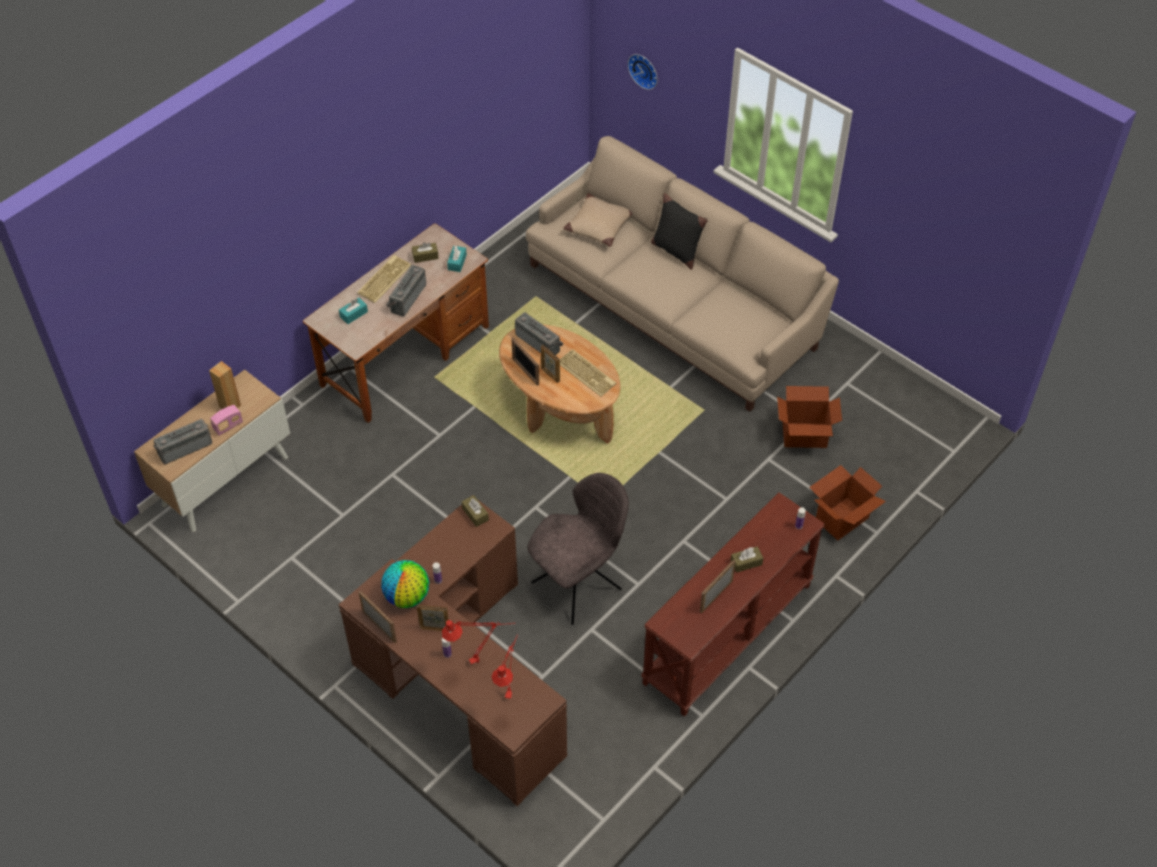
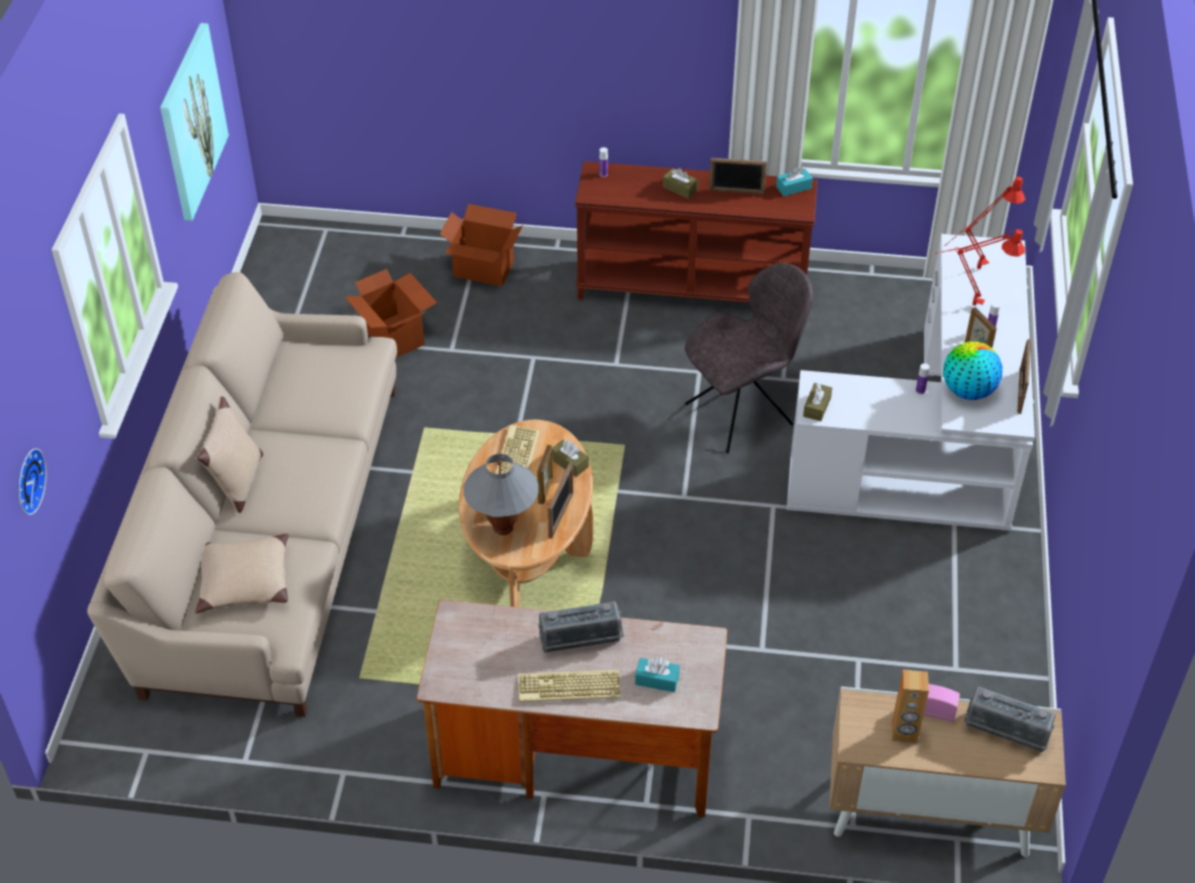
camera: 125 degrees left, 5 degrees down
(425, 256) = (489, 668): brown tissue box -> brown tissue box (569, 463)
(457, 262) = (473, 627): turquoise tissue box -> turquoise tissue box (793, 187)
(458, 675) = (932, 445): brown desk -> white desk
(539, 342) = (503, 528): radio -> grey table lamp
(579, 584) = (742, 413): grey chair -> grey chair turned 135 degrees clockwise
(676, 251) = (238, 483): black pillow -> beige pillow
(934, 239) = (191, 121): none -> picture

